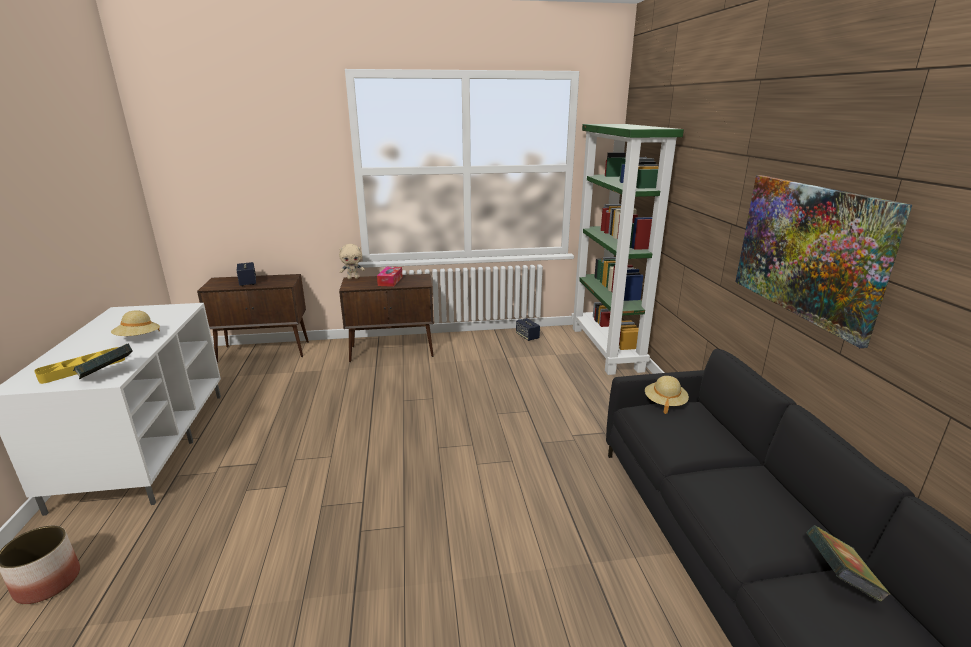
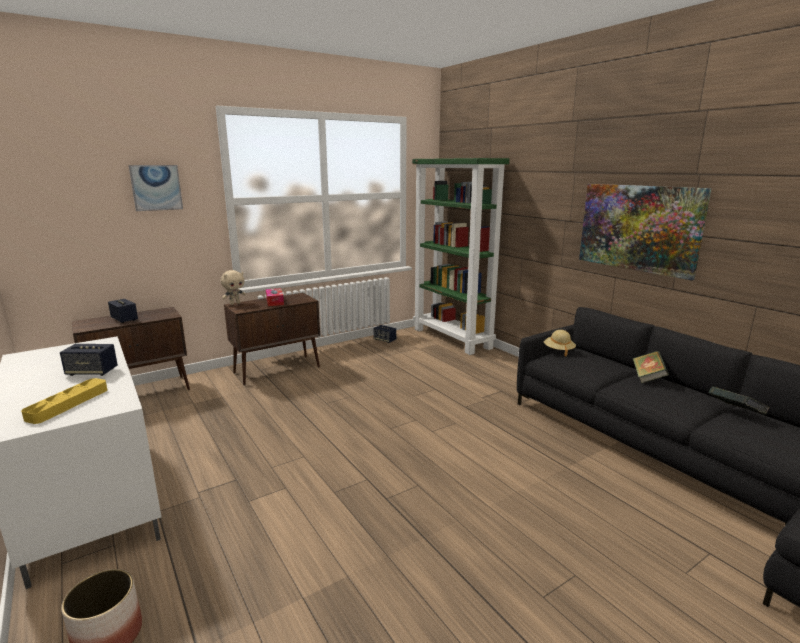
camera: 25 degrees left, 5 degrees down
(107, 375) = (110, 403): book -> book (648, 377)
(138, 338) = (92, 372): beige hat -> speaker
(285, 156) = (156, 187): none -> picture

